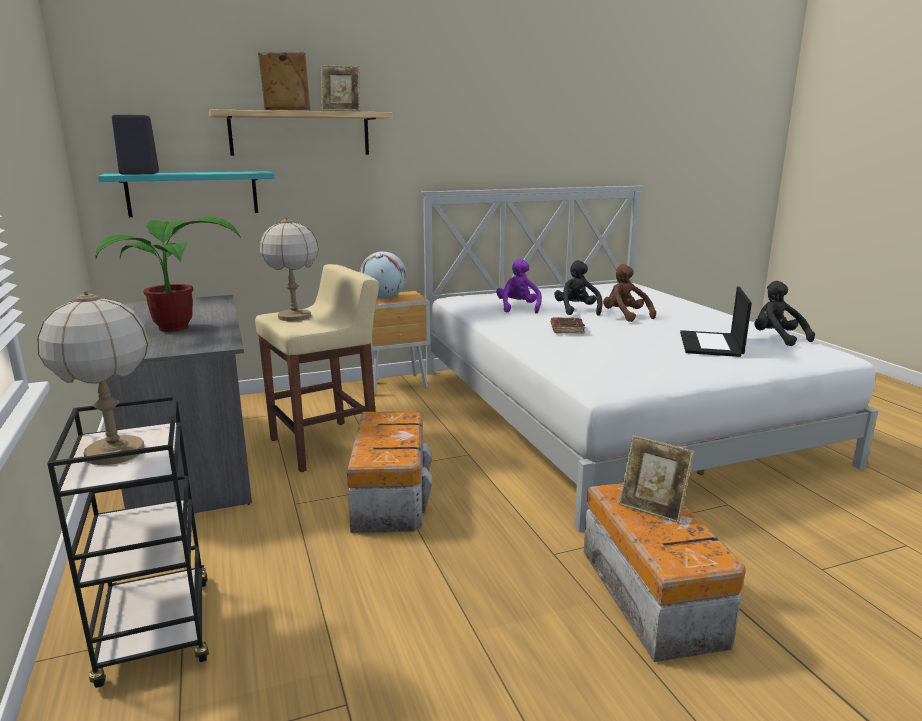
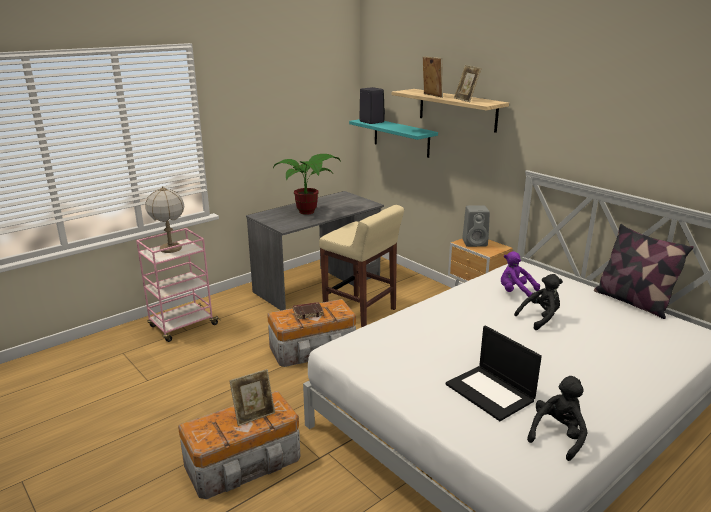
camera: 70 degrees right, 5 degrees up
(157, 633) = (182, 326): black cart -> pink cart
(295, 317) = (356, 229): table lamp -> none
(383, 298) = (475, 243): globe -> grey speaker
(518, 308) = (516, 293): purple plush toy -> purple plush toy turned 135 degrees counterclockwise
(562, 286) = (632, 302): none -> pillow
(566, 329) = (468, 319): brown book -> brown book (308, 312)
(625, 316) = (542, 342): brown plush toy -> none
(652, 509) = (254, 415): picture frame -> picture frame turned 135 degrees counterclockwise
(711, 344) = (491, 392): laptop -> laptop turned 120 degrees counterclockwise

